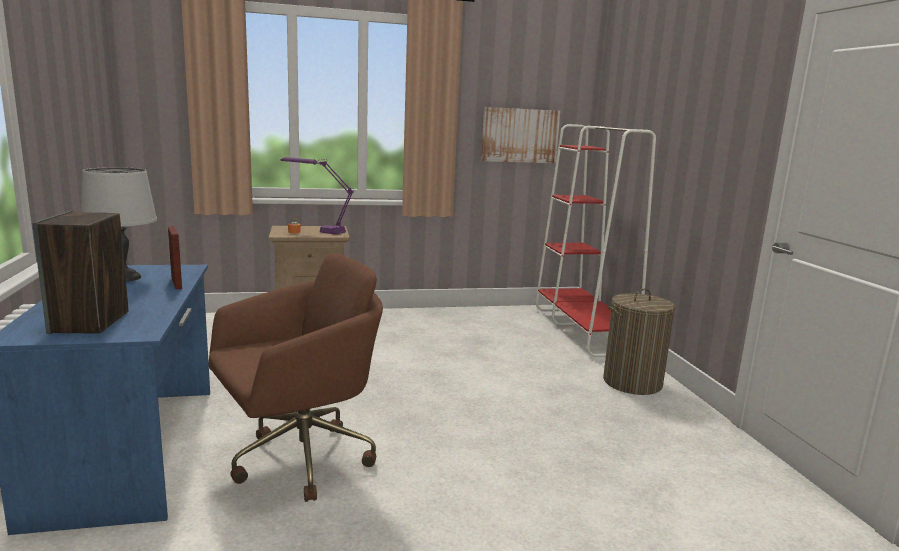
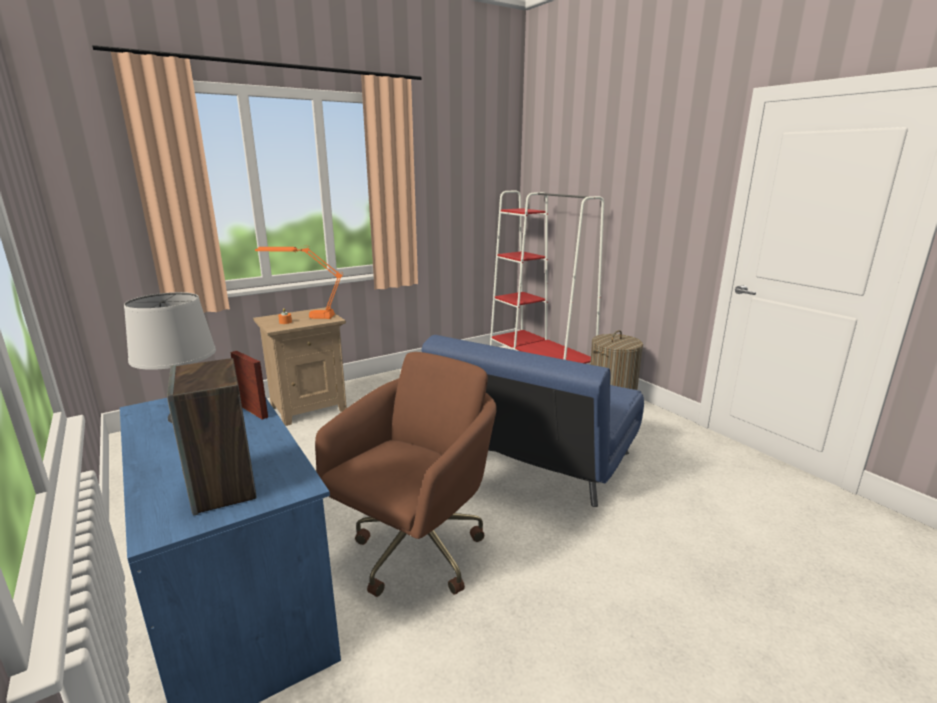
camera: 20 degrees left, 5 degrees up
(317, 230) = (305, 316): purple table lamp -> orange table lamp
(491, 417) = (536, 464): none -> blue armchair
(520, 135) = (464, 203): picture -> none

